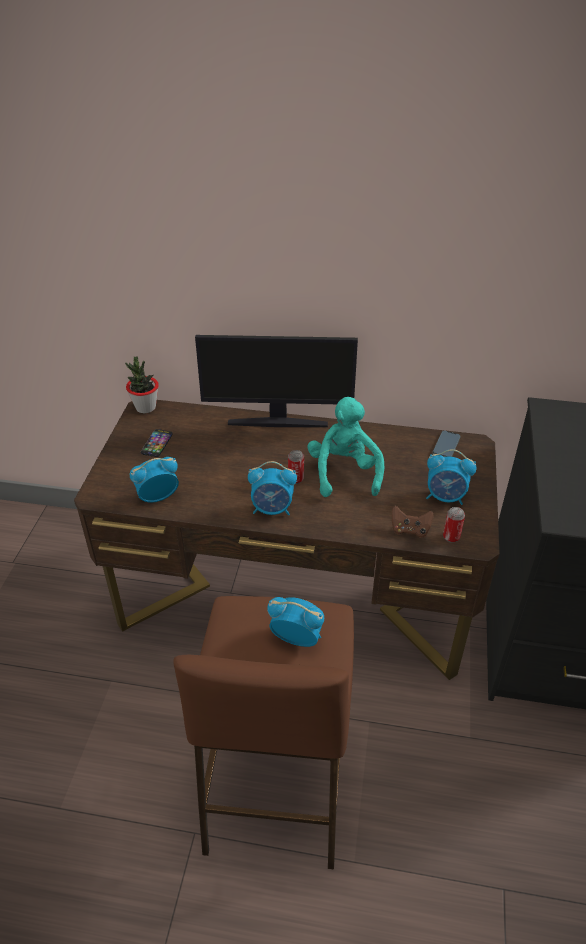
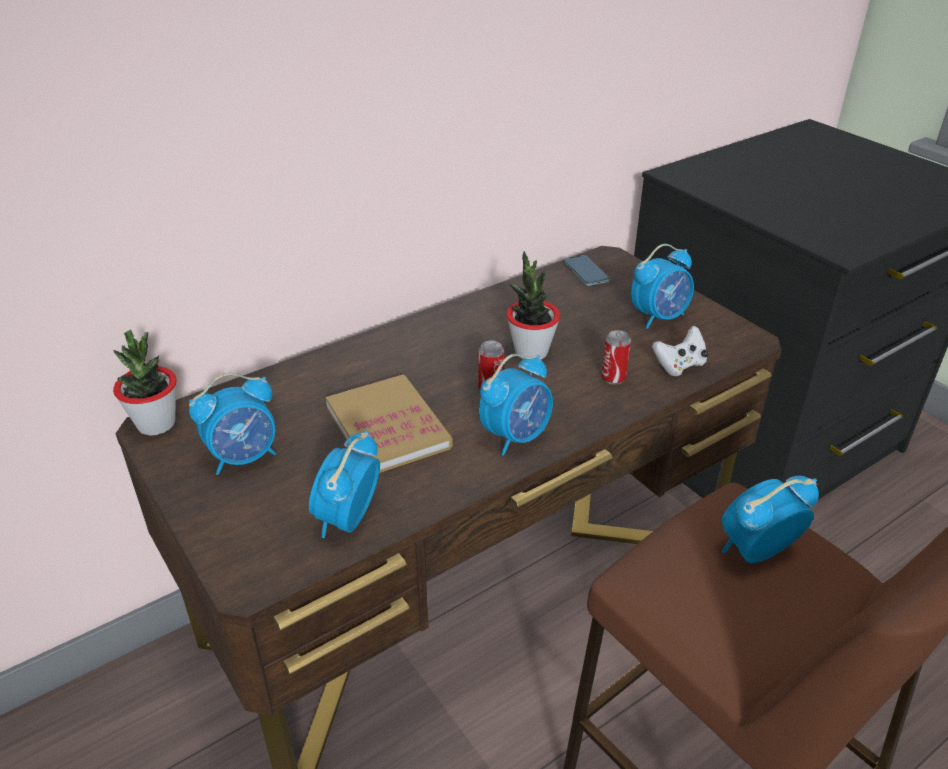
camera: 45 degrees left, 5 degrees down
(157, 443) = (244, 457): phone -> alarm clock
(226, 468) = (388, 428): none -> book
(278, 422) = (373, 343): monitor -> none
(344, 472) = (531, 351): turquoise plush toy -> potted plant
(410, 530) = (679, 365): brown game controller -> white game controller
(451, 537) = (721, 348): can -> can (613, 378)

